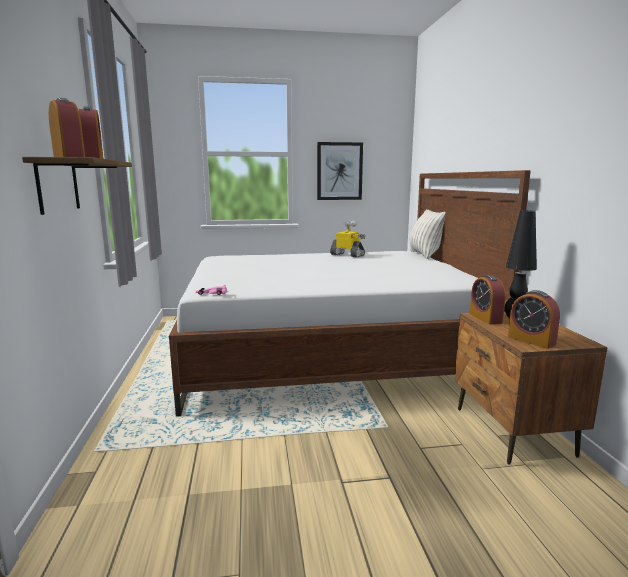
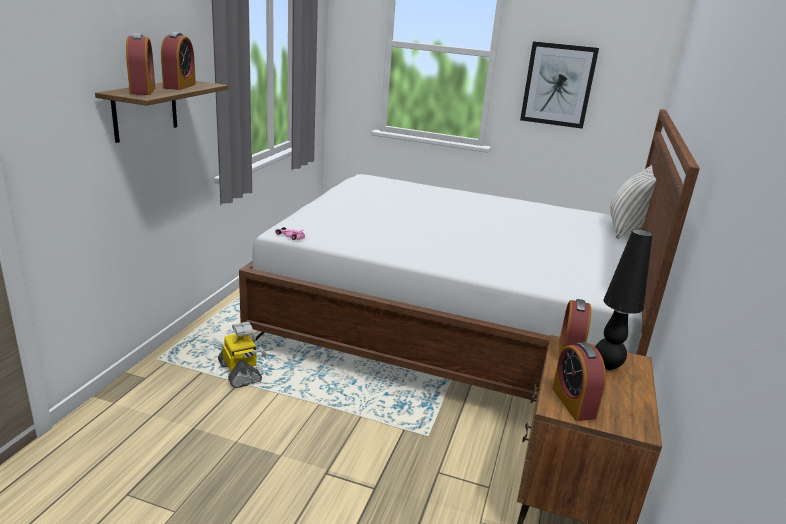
camera: 25 degrees right, 10 degrees up
(348, 255) = (518, 207): toy robot -> toy robot (241, 372)

